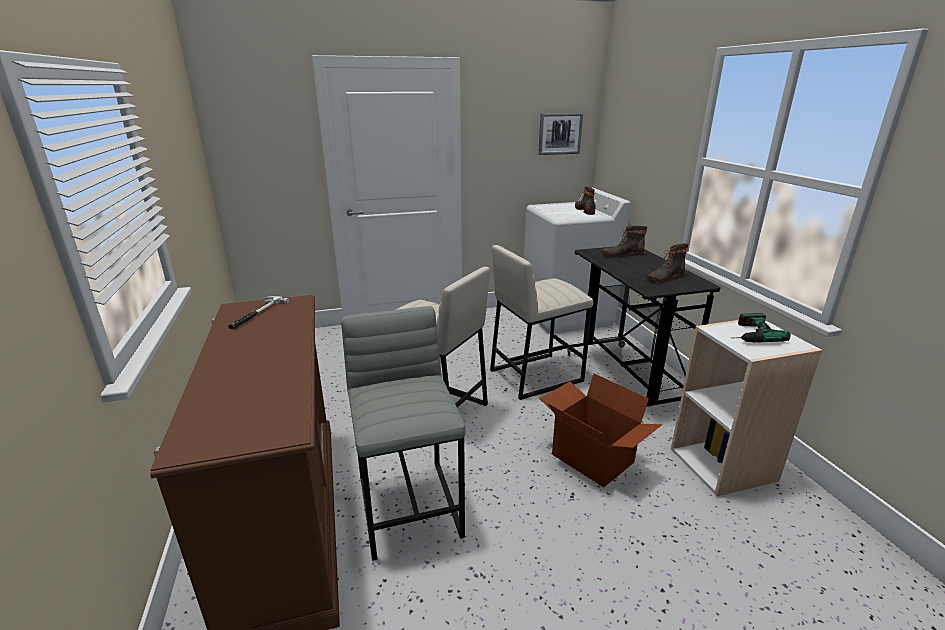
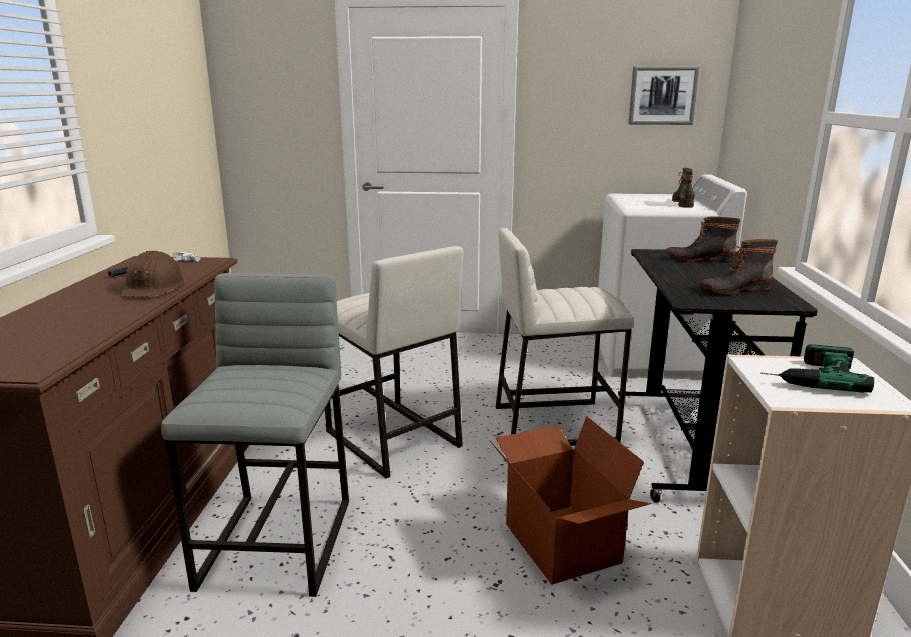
camera: 20 degrees right, 5 degrees down
(284, 334) = (154, 287): none -> brown hard hat

